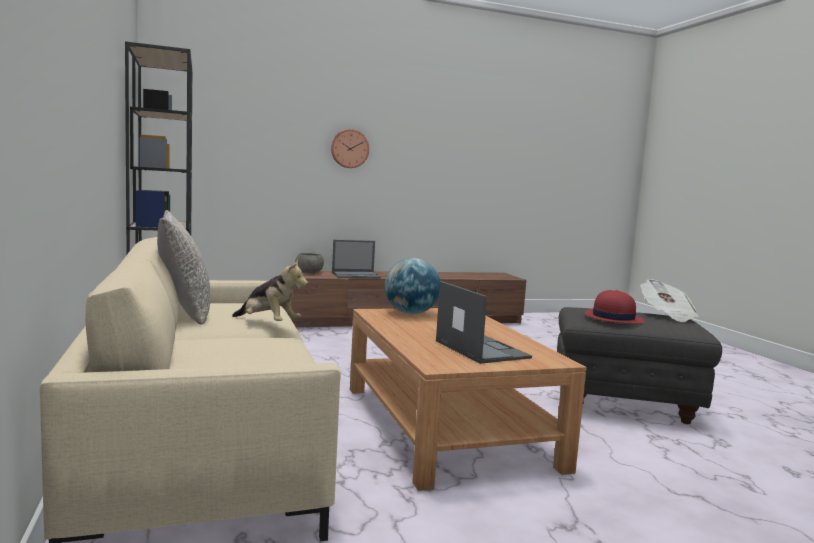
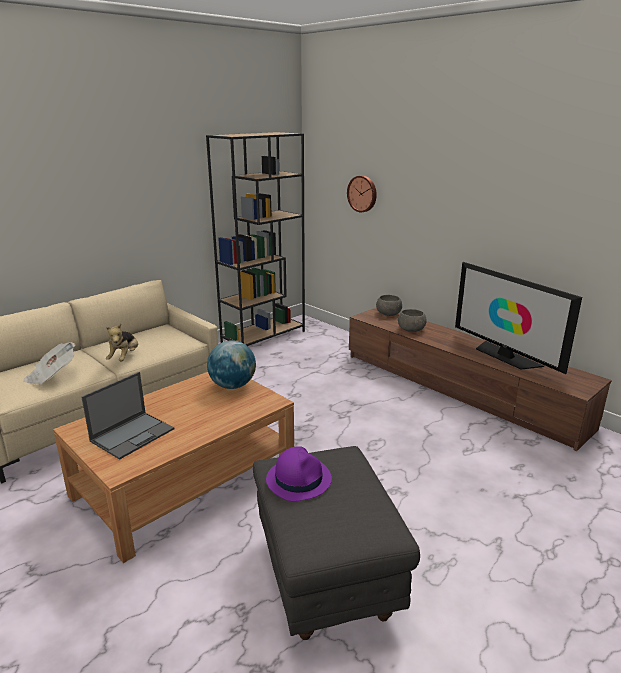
camera: 65 degrees right, 15 degrees up
(184, 312) = (136, 333): grey pillow -> none
(349, 148) = (440, 199): wall clock -> wall clock (362, 193)
(356, 275) = (411, 329): laptop -> grey bowl
(443, 274) = (505, 356): none -> television
(613, 318) = (298, 479): red hat -> purple hat
(667, 315) = (369, 518): newspaper -> newspaper (52, 376)

